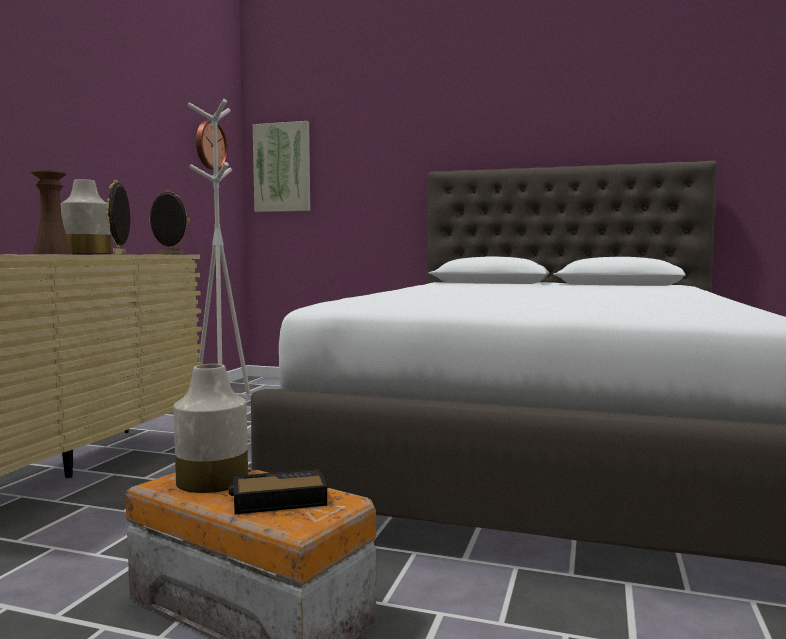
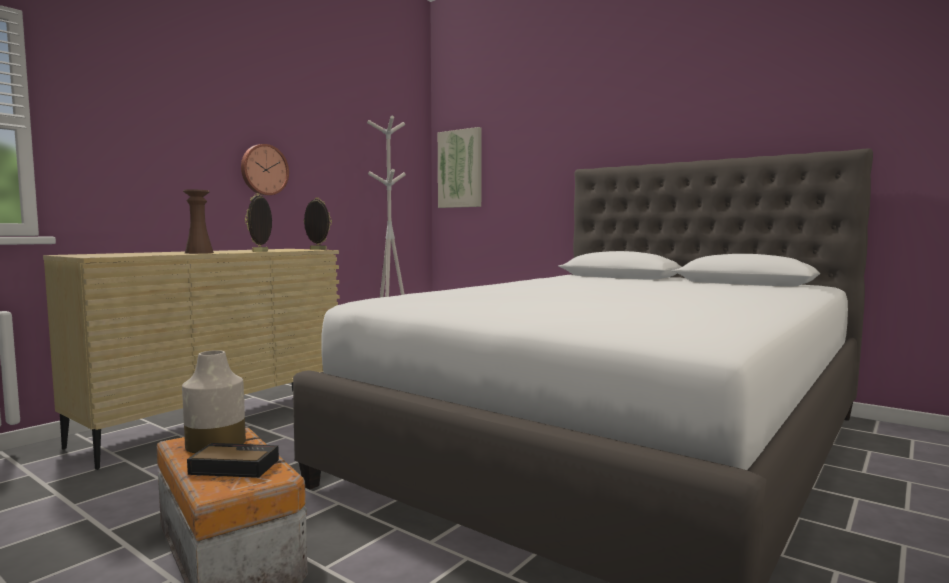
camera: 20 degrees right, 0 degrees up
(88, 254) = (243, 251): beige vase -> none
(209, 145) = (395, 153): wall clock -> wall clock (263, 170)

